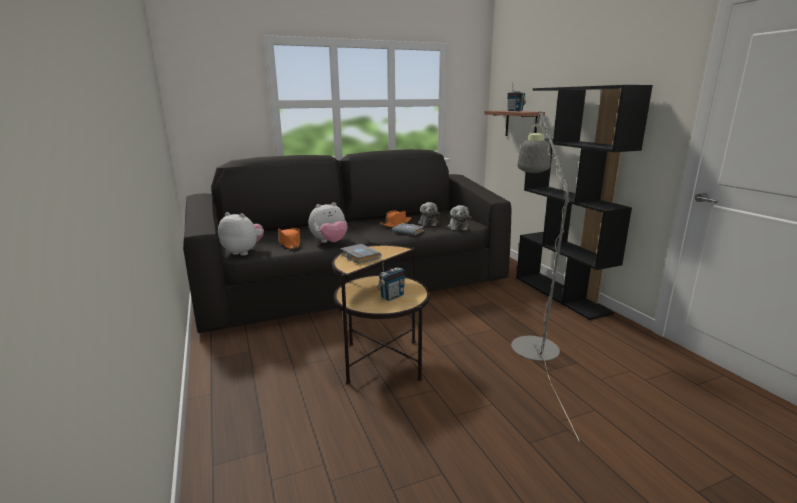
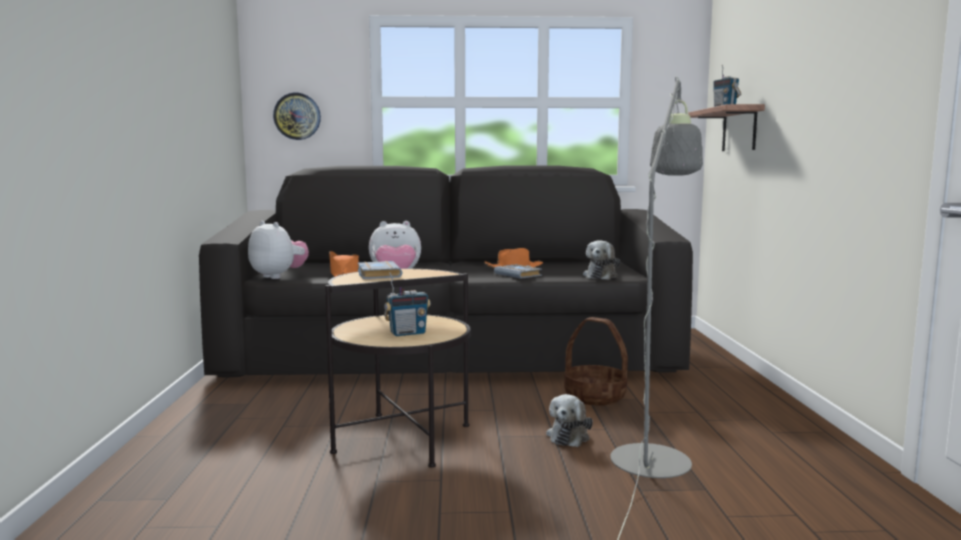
camera: 20 degrees right, 10 degrees down
(212, 117) = (297, 116): none -> wall clock
(428, 223) = (564, 271): plush toy -> plush toy (569, 436)
(469, 305) = (595, 396): none -> basket
(561, 294) = (770, 404): black bookcase -> none

